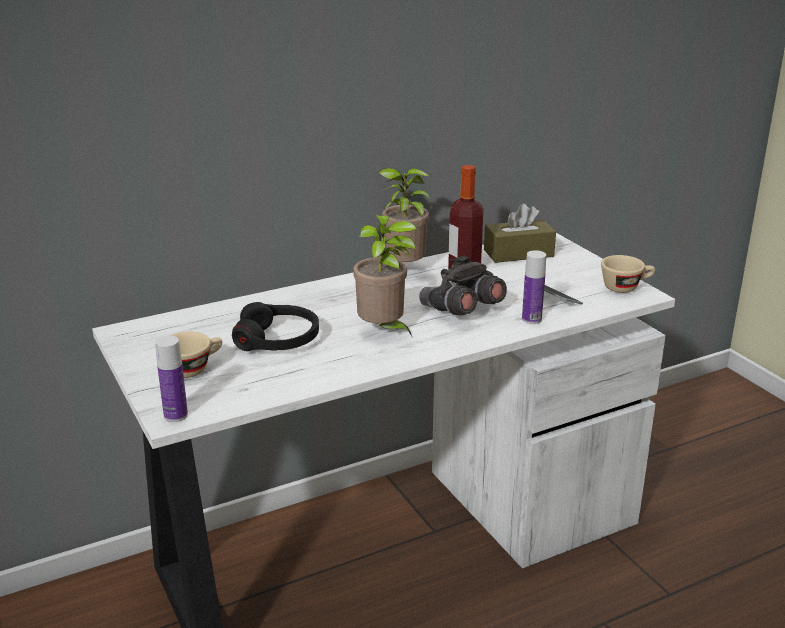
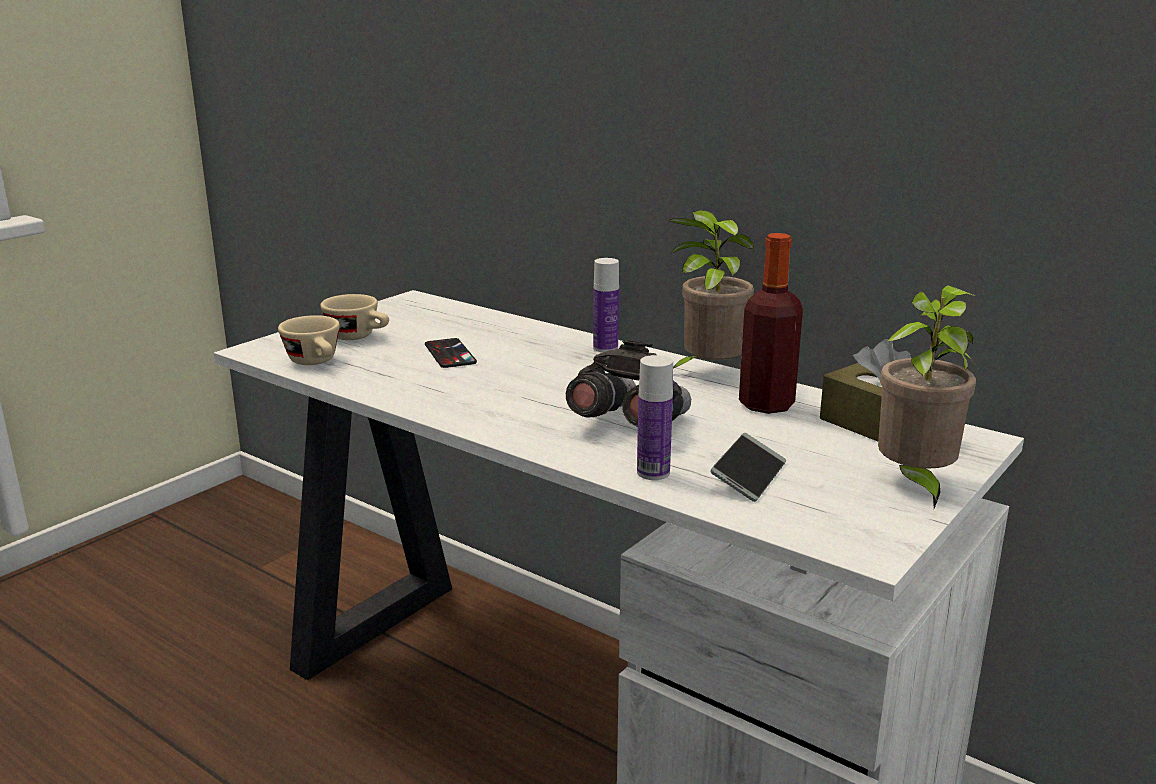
camera: 65 degrees right, 5 degrees down
(175, 415) = (260, 350): bottle -> bottle (605, 348)
(278, 340) = (449, 354): black headphones -> phone
(383, 331) = (519, 395): potted plant -> potted plant (914, 485)
(626, 287) = (875, 530): beige cup -> beige cup (316, 362)

